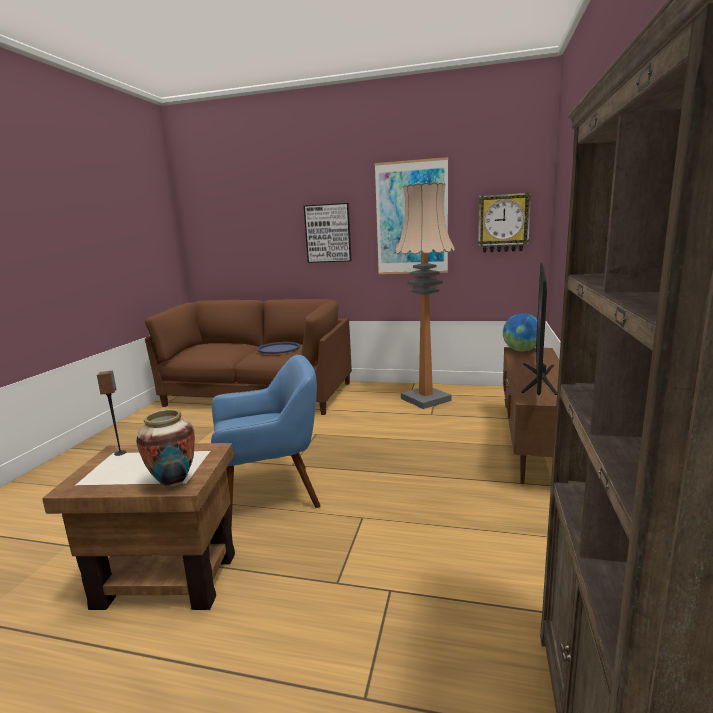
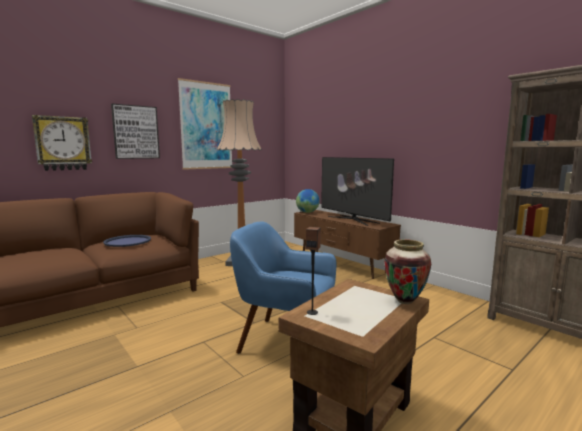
camera: 55 degrees left, 5 degrees down
(271, 494) = (285, 341): blue armchair -> blue armchair turned 90 degrees counterclockwise
(503, 223) = (262, 135): wall clock -> wall clock (63, 143)

